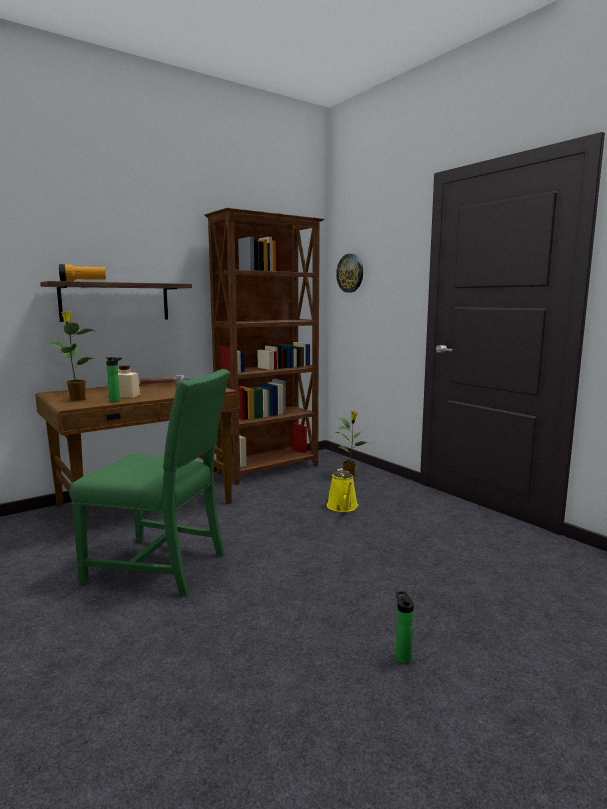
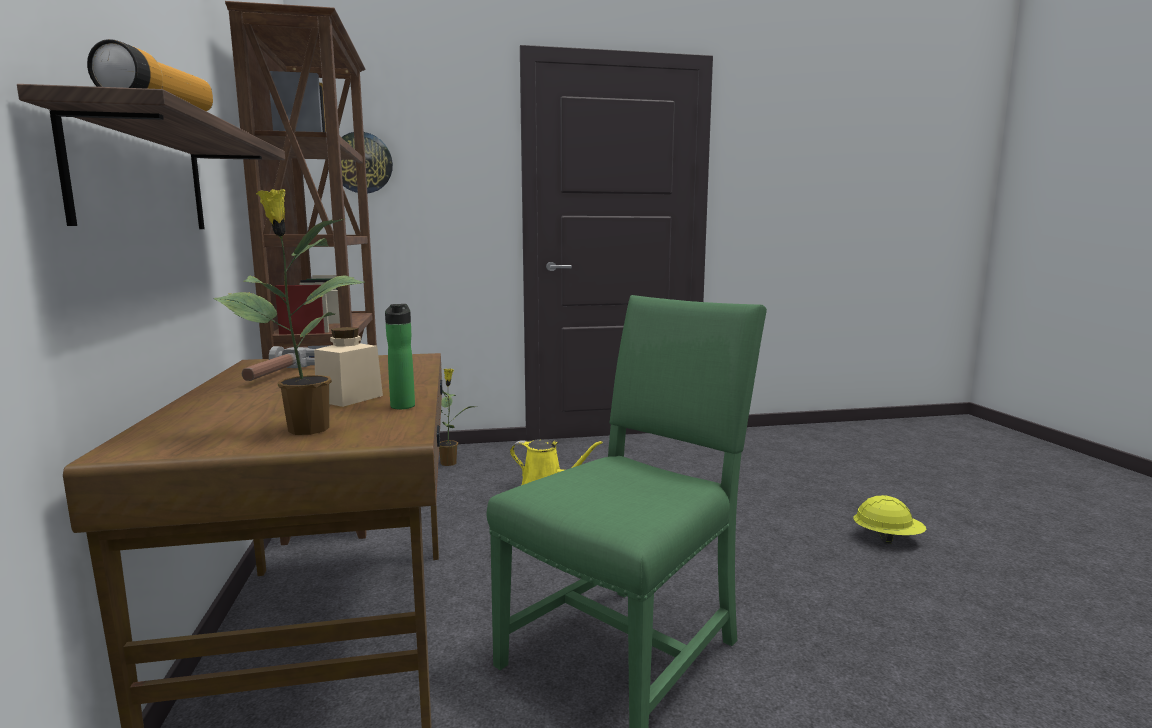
camera: 65 degrees left, 0 degrees up
(402, 656) = (887, 539): bottle -> yellow hard hat

